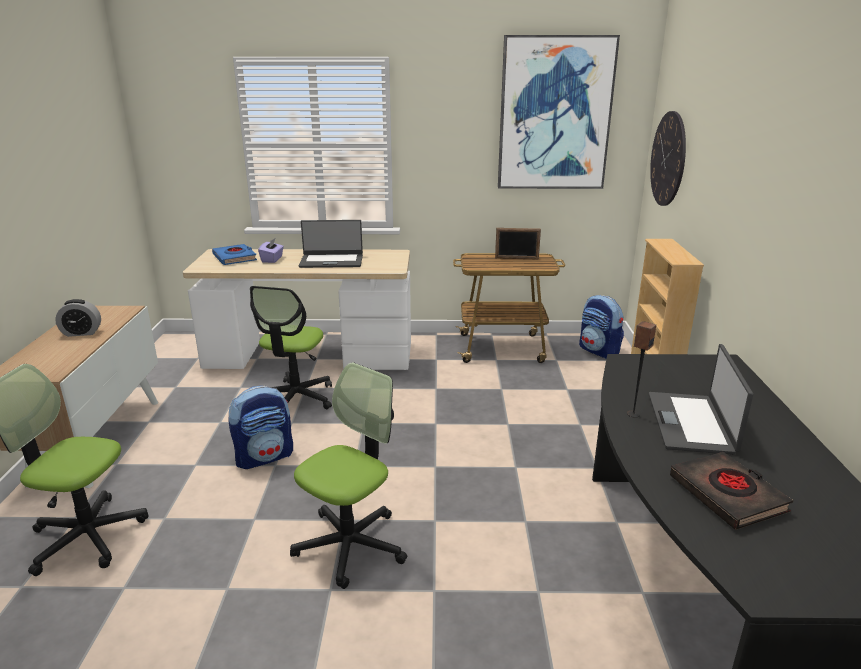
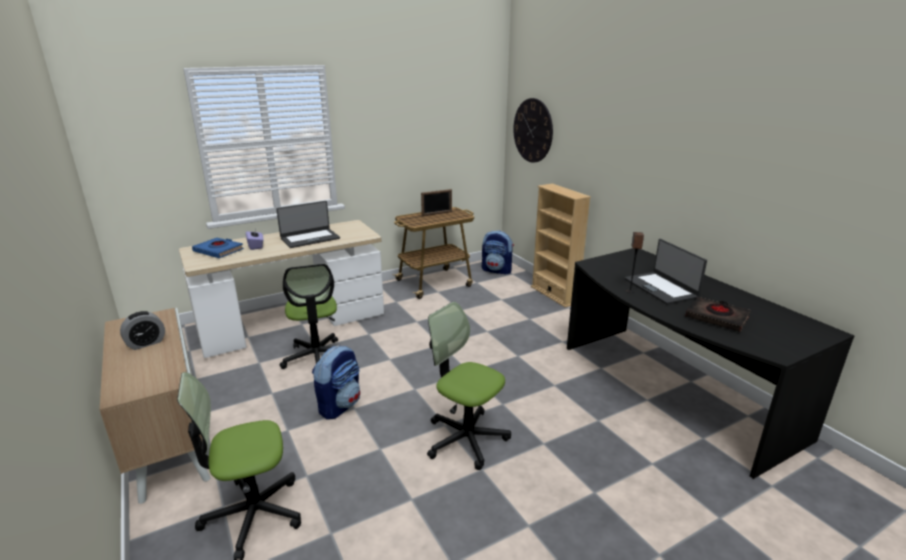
camera: 30 degrees left, 0 degrees up
(350, 545) = (466, 438): office chair -> office chair turned 60 degrees counterclockwise
(554, 114) = (447, 104): picture -> none

